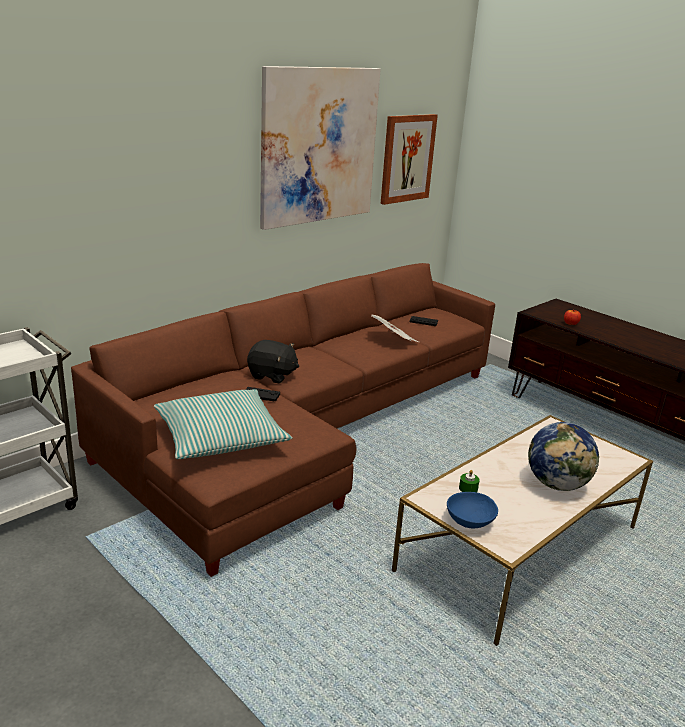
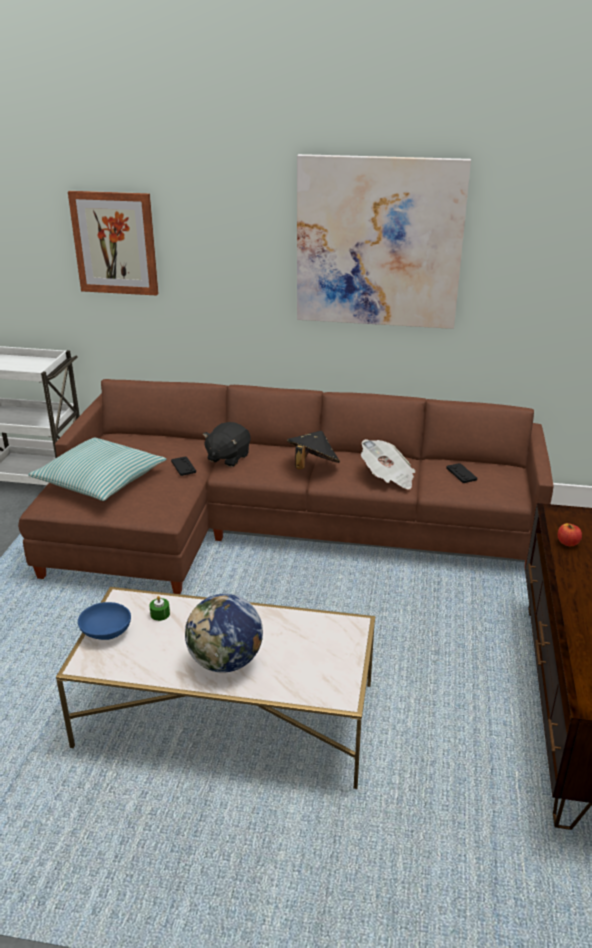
camera: 55 degrees right, 5 degrees up
(272, 375) = (227, 457): black plush toy -> black plush toy turned 45 degrees clockwise
(341, 354) = (312, 466): none -> black hat
(407, 158) = (530, 273): picture -> picture (115, 243)

